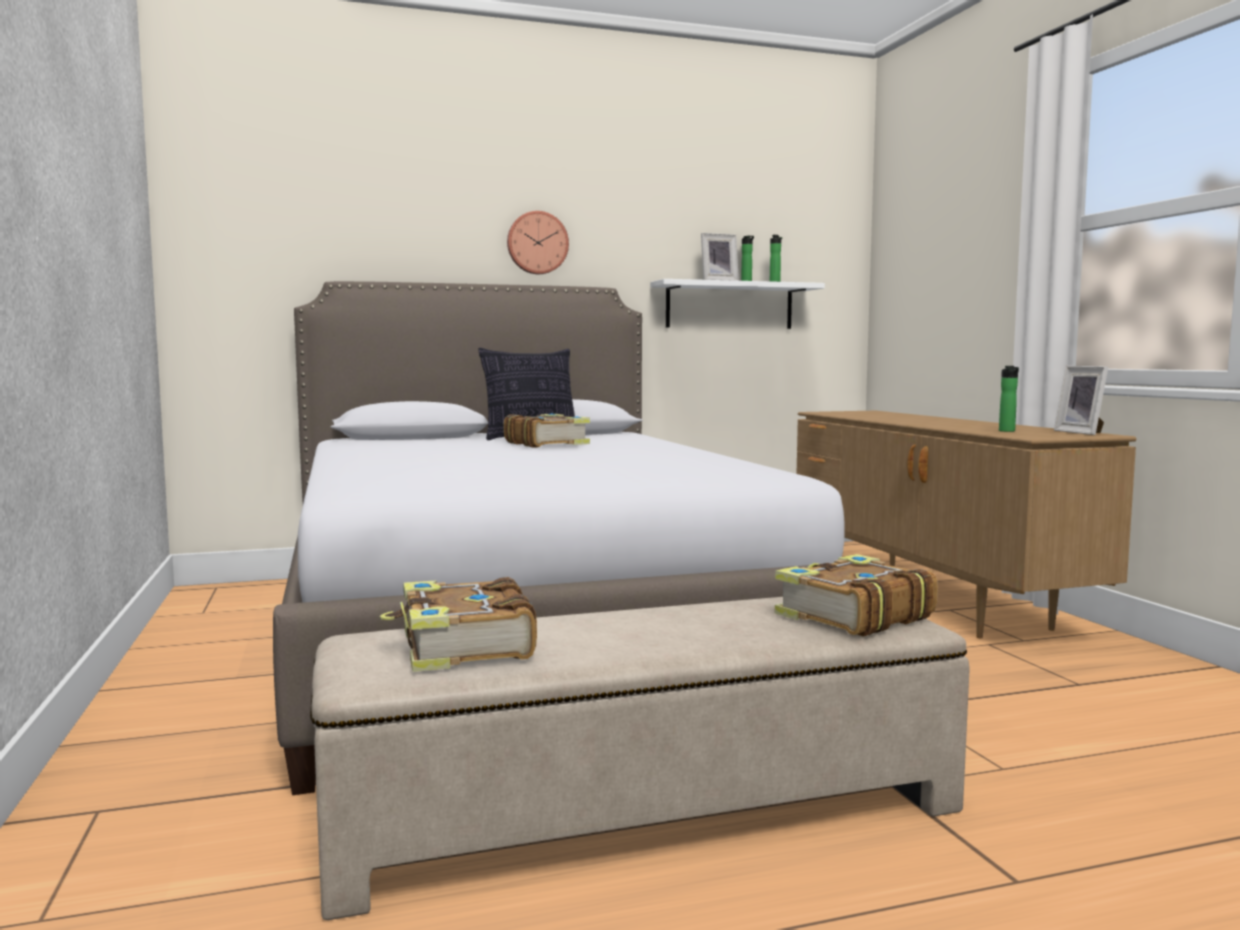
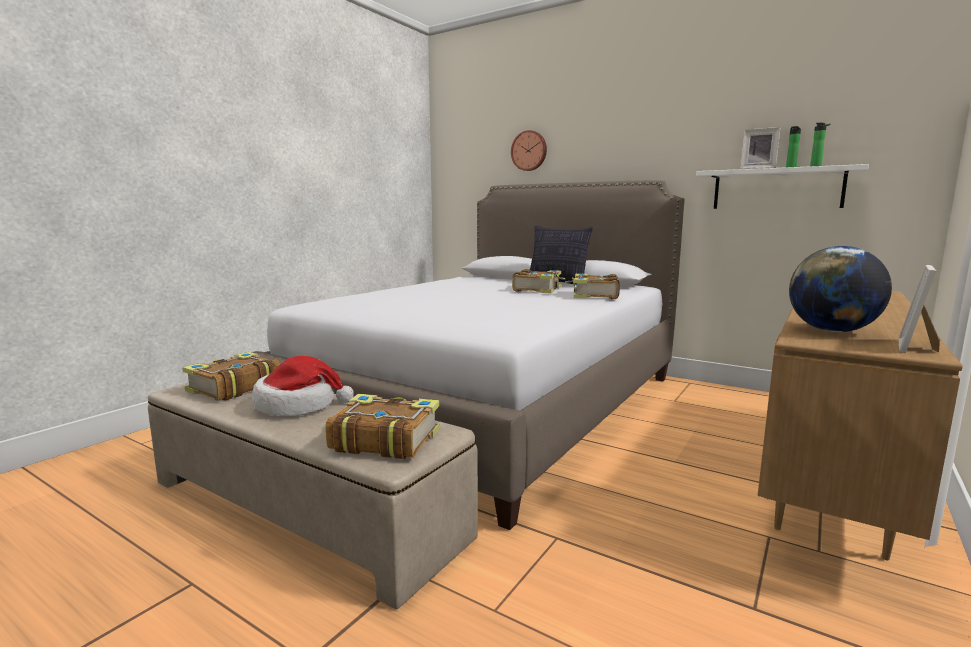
camera: 50 degrees right, 5 degrees up
(537, 243) = (618, 151): wall clock -> wall clock (529, 151)
(640, 442) = (593, 295): none -> book
(642, 628) = (298, 405): none -> hat
(1007, 431) = (832, 331): bottle -> globe

